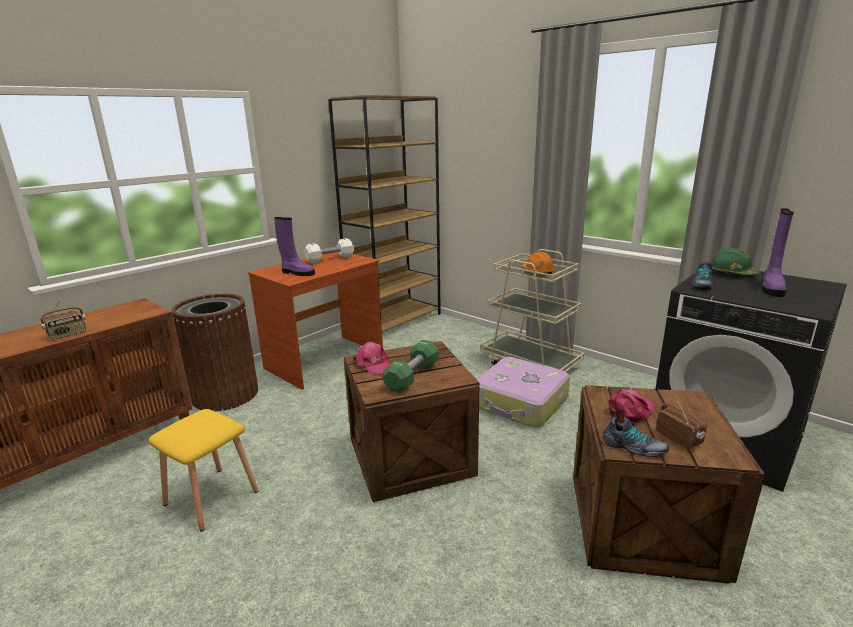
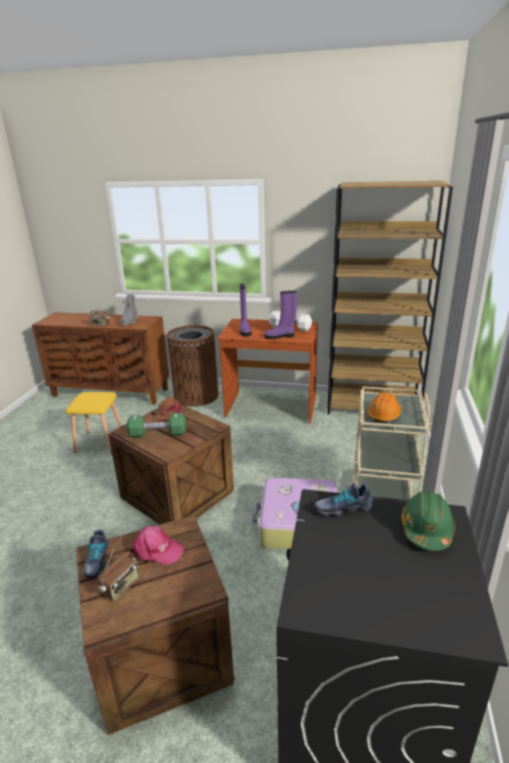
camera: 60 degrees right, 5 degrees up
(113, 315) = (130, 321): none -> grey boot
(373, 364) = (167, 414): pink cap -> brown cap
(771, 288) = (383, 569): purple boot -> purple boot (280, 336)

